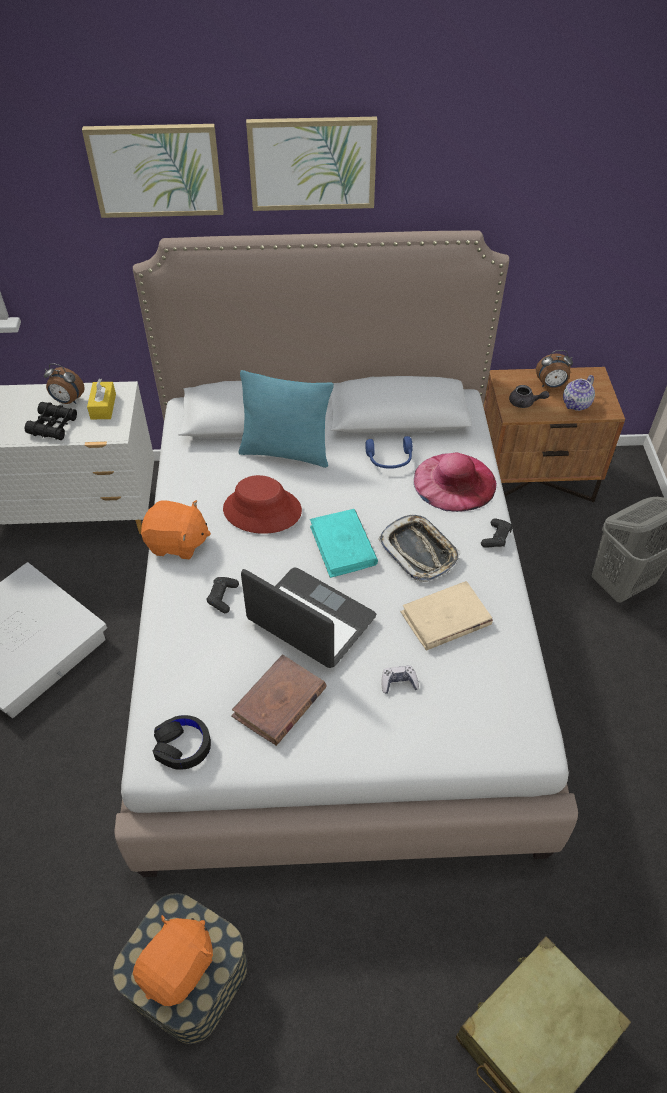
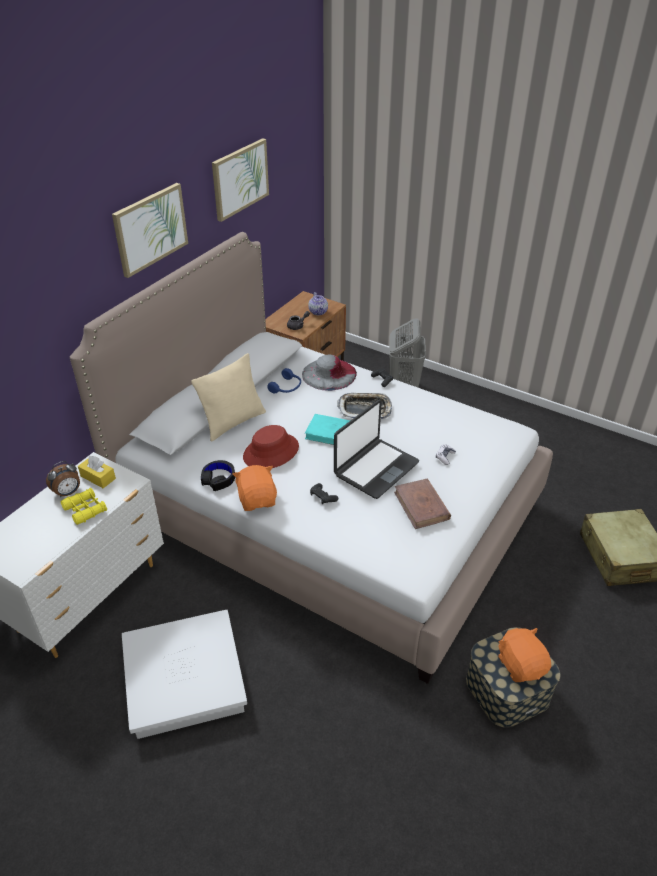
camera: 55 degrees left, 10 degrees down
(53, 426) = (85, 510): black binoculars -> yellow binoculars
(156, 170) = (65, 277): picture -> picture (240, 179)
(177, 543) = (257, 499): orange plush toy -> orange plush toy turned 60 degrees counterclockwise
(182, 746) = (418, 559): black headphones -> black headphones (218, 479)
(286, 452) = (233, 422): turquoise pillow -> beige pillow
(310, 620) = (375, 468): laptop -> laptop turned 150 degrees clockwise
(445, 619) = (418, 422): beige book -> none
(454, 481) = (329, 374): pink hat -> grey hat
(551, 386) = (295, 312): alarm clock -> none

